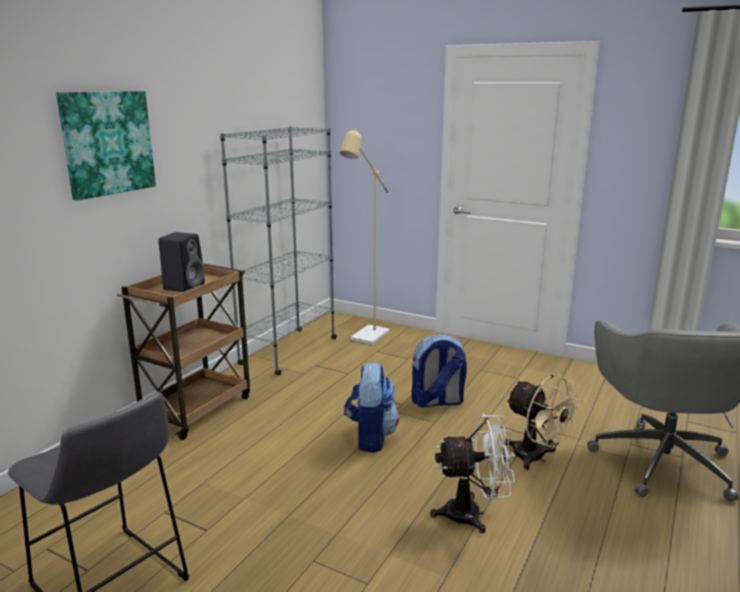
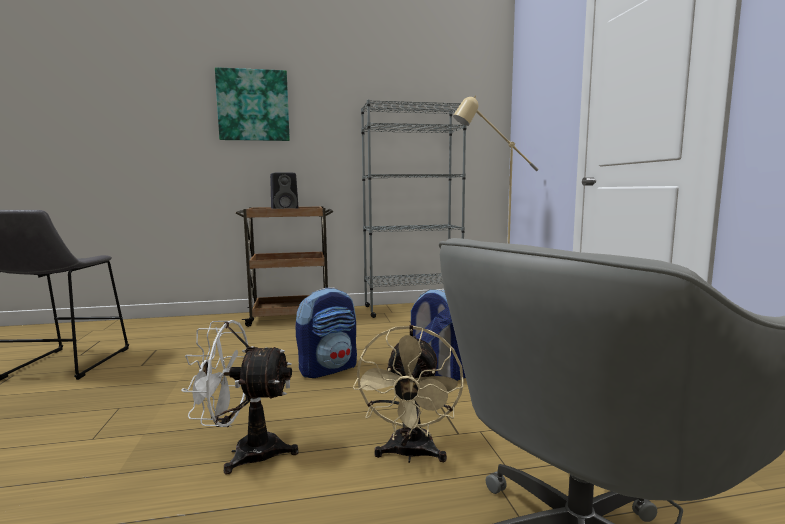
camera: 50 degrees right, 10 degrees down
(472, 514) = (245, 452): white fan -> white fan turned 135 degrees clockwise

